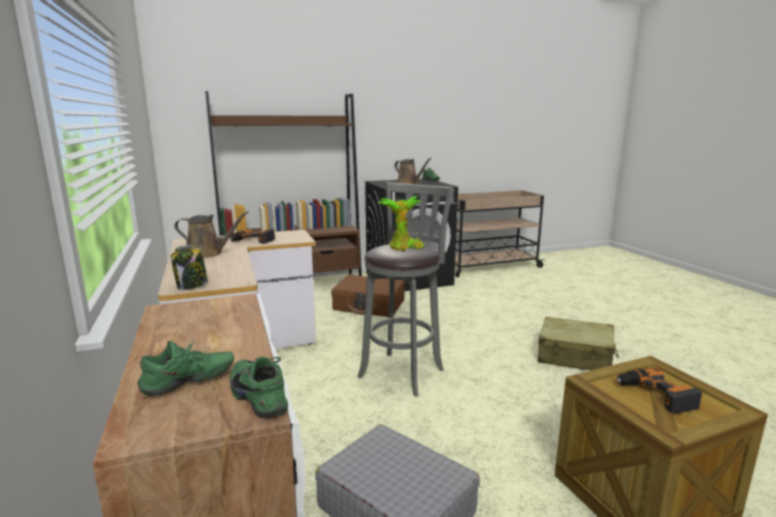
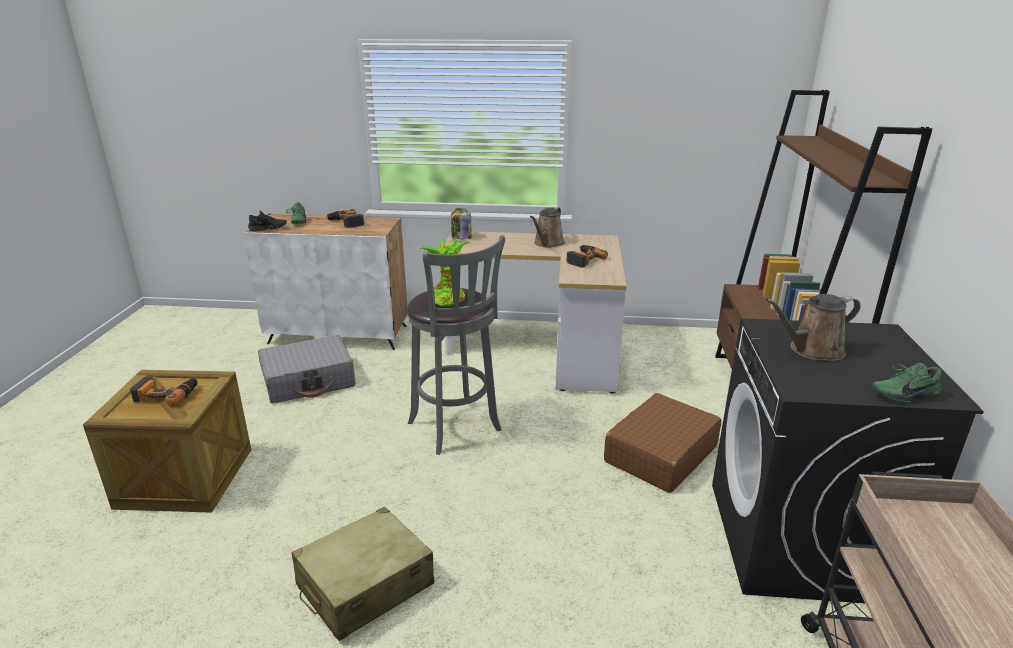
camera: 115 degrees right, 10 degrees up
(186, 335) = (345, 222): none -> power drill
(262, 397) = (268, 229): green shoe -> black shoe

